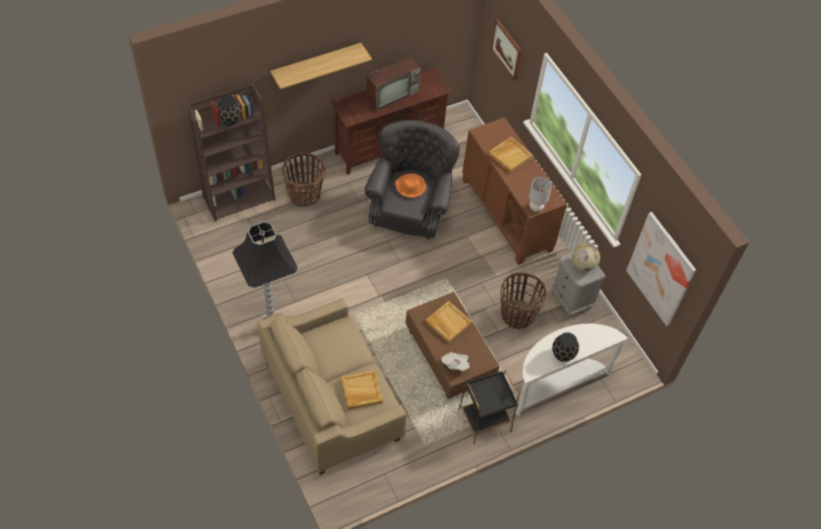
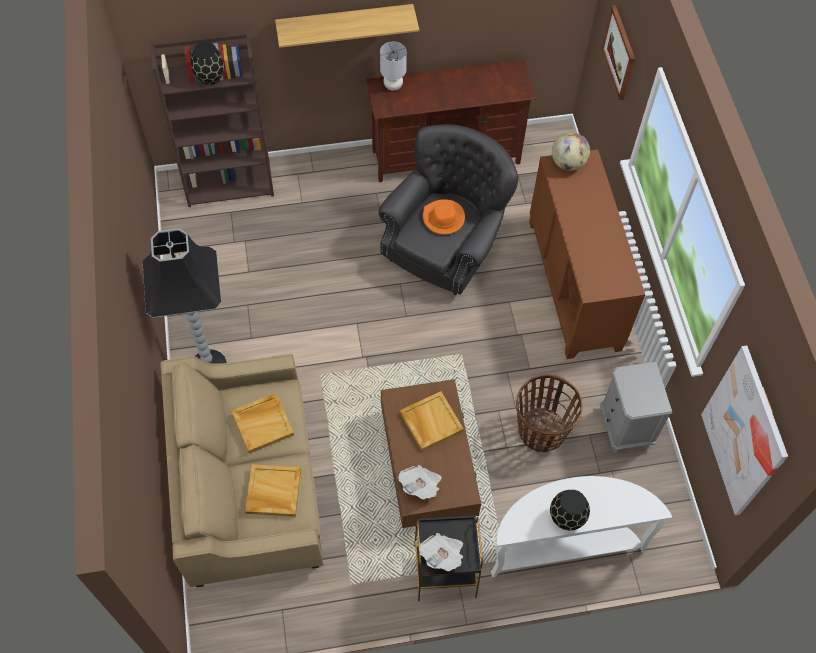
camera: 20 degrees right, 5 degrees up
(304, 195) = (313, 197): basket -> none
(393, 95) = (453, 86): television -> none
(489, 401) = (442, 555): none -> newspaper
(510, 155) = (586, 205): beige tray -> beige tray (263, 423)
(536, 207) = (598, 289): grey table lamp -> grey table lamp (393, 85)
(583, 265) = (644, 388): globe -> globe (568, 163)

